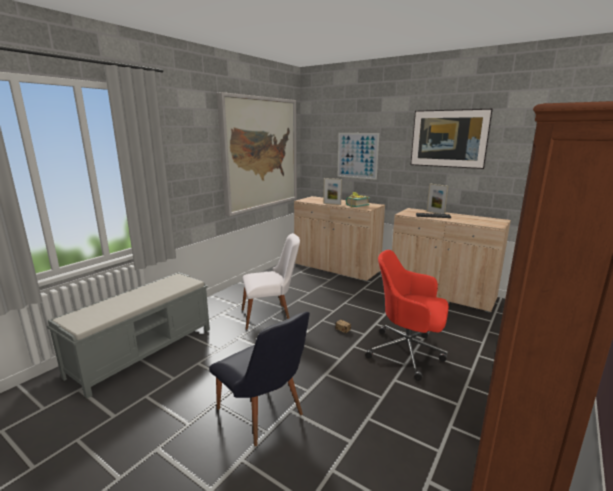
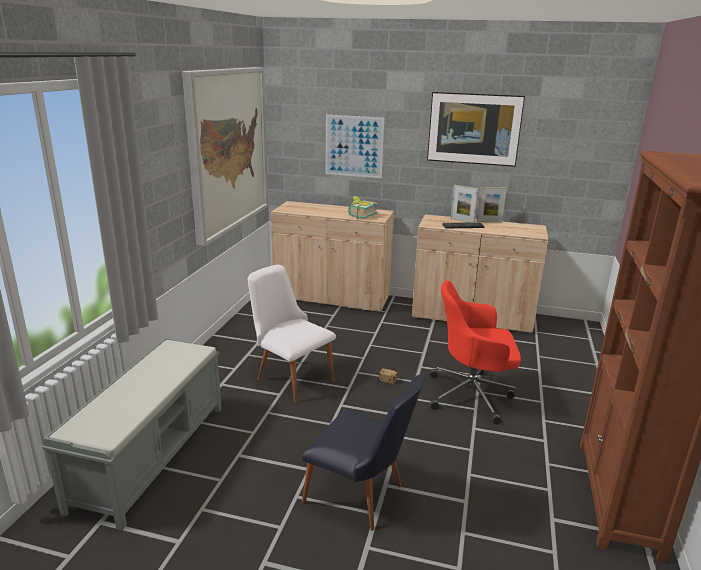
camera: 20 degrees left, 5 degrees up
(271, 316) = (290, 377): white chair -> white chair turned 105 degrees counterclockwise
(332, 204) = (327, 214): picture frame -> picture frame (489, 222)

